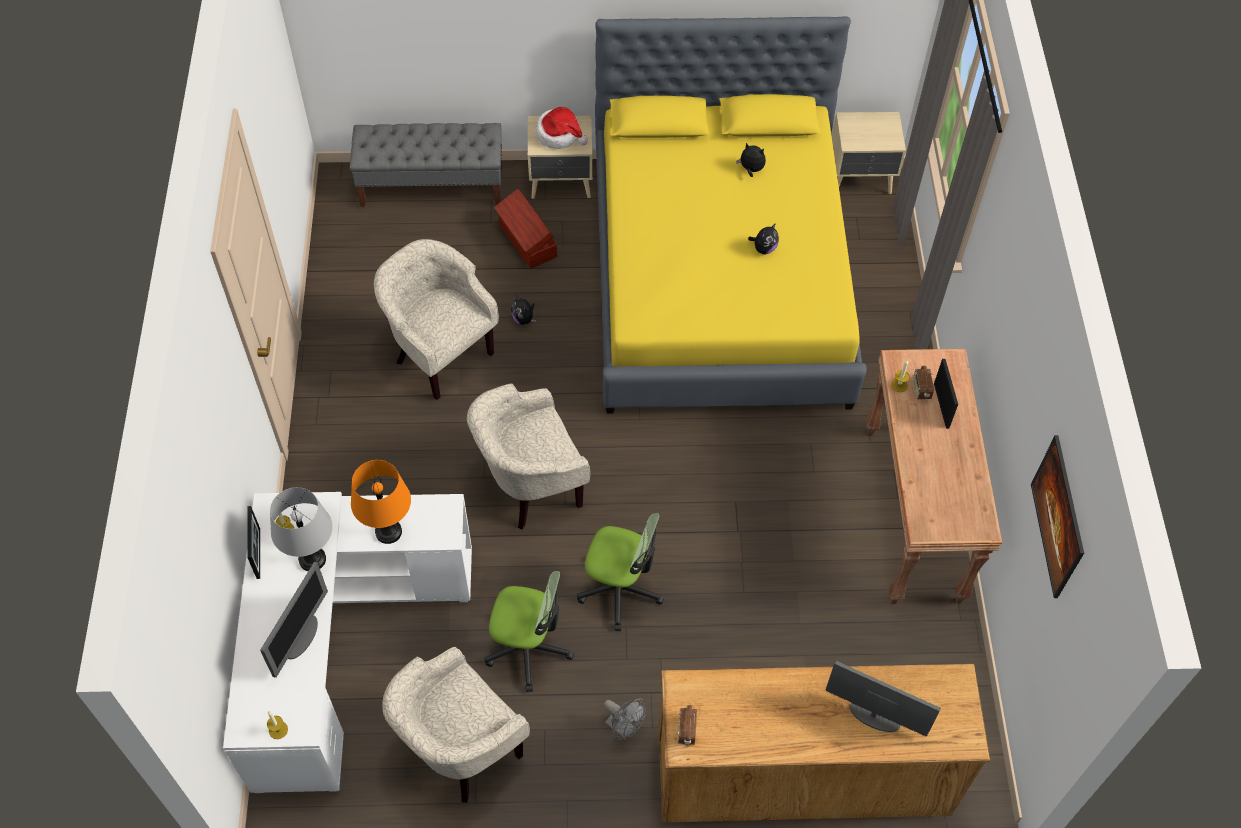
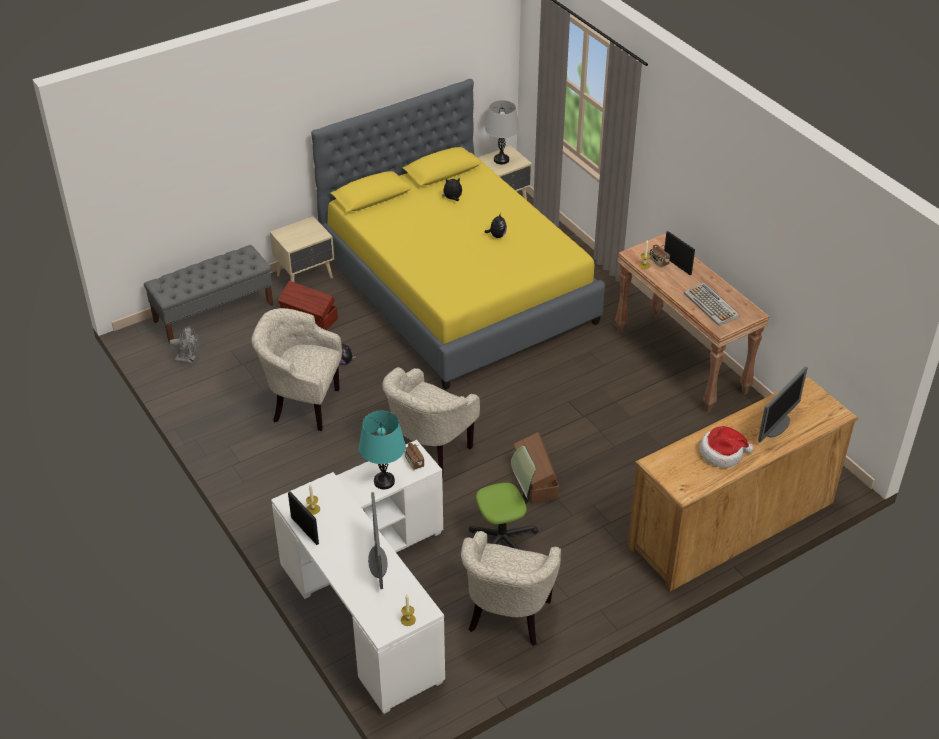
camera: 30 degrees left, 15 degrees down
(312, 559) = (346, 517): grey table lamp -> grey table lamp (501, 160)
(388, 532) = (384, 481): orange table lamp -> turquoise table lamp
(559, 134) = (300, 233): hat -> hat (722, 453)
(620, 589) = (536, 480): office chair -> brown storage box
(624, 728) = (603, 553): grey fan -> grey fan (188, 359)
(686, 730) = (677, 483): radio -> radio (414, 462)
(874, 716) = (777, 426): monitor -> monitor turned 135 degrees clockwise
(938, 489) = (712, 305): none -> keyboard
(1051, 528) = (812, 265): picture -> none

